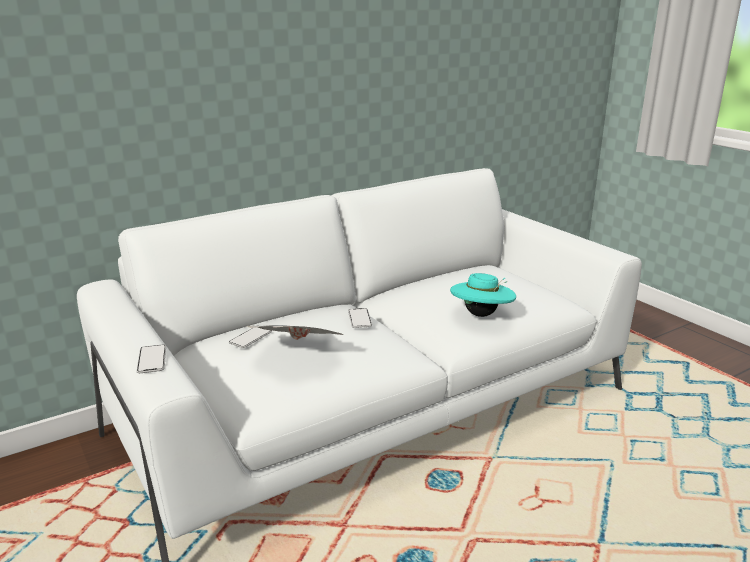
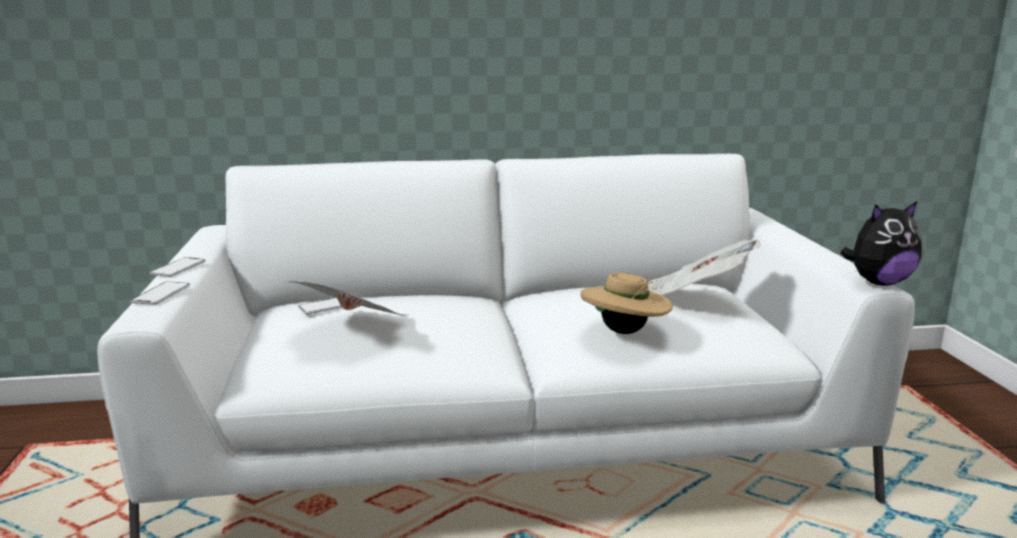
camera: 25 degrees right, 5 degrees down
(359, 319) = (467, 310): phone -> phone (178, 268)
(481, 315) = (624, 332): turquoise hat -> beige hat
(498, 278) = (696, 296): none -> newspaper
(619, 253) = (878, 282): none -> plush toy

